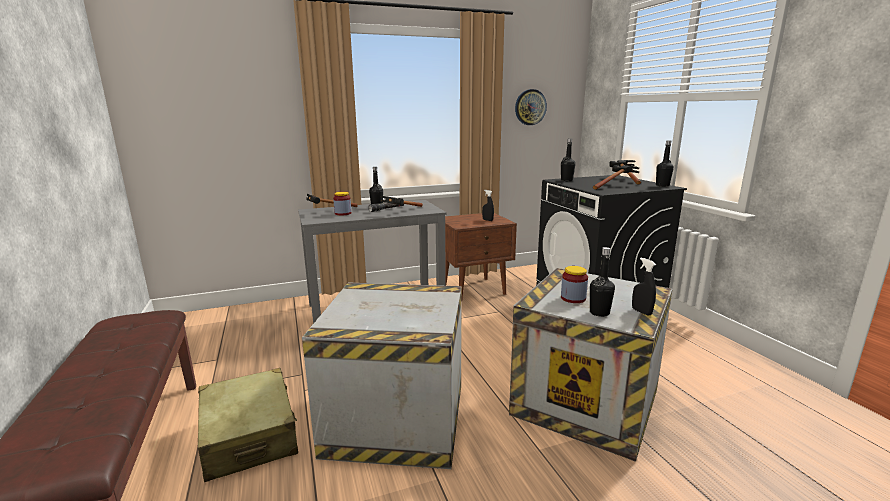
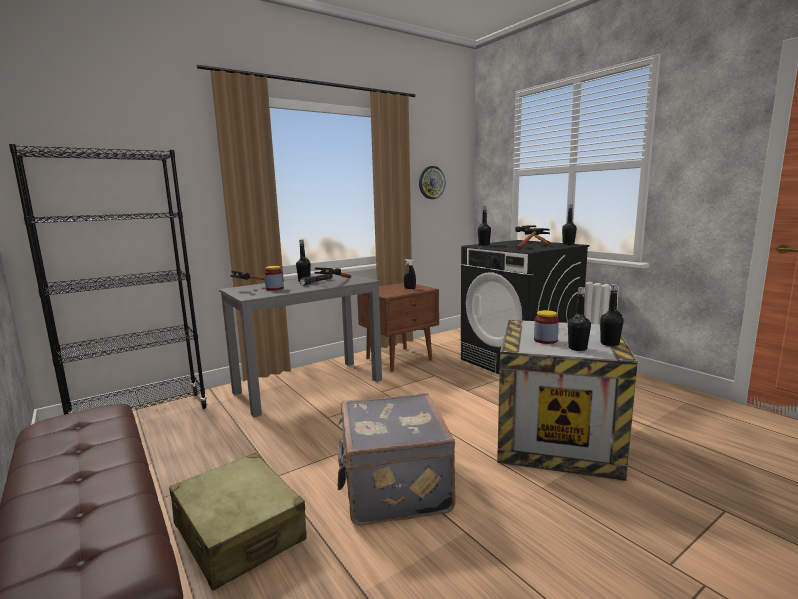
camera: 15 degrees left, 5 degrees down
(228, 316) = (140, 416): none -> black bookcase
(396, 420) = (392, 487): crate -> grey suitcase
(641, 312) = (609, 344): black spray bottle -> black bottle

